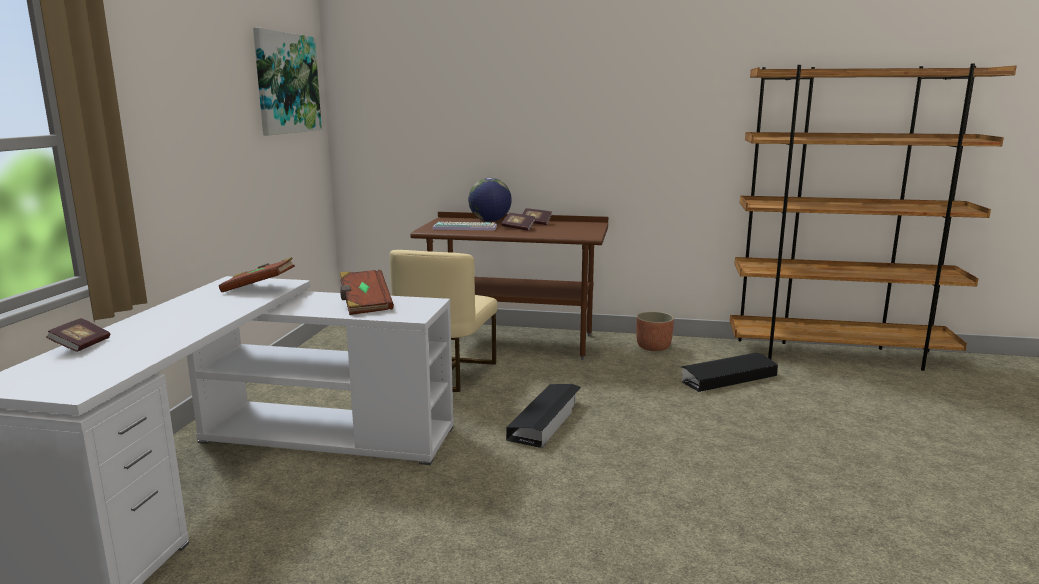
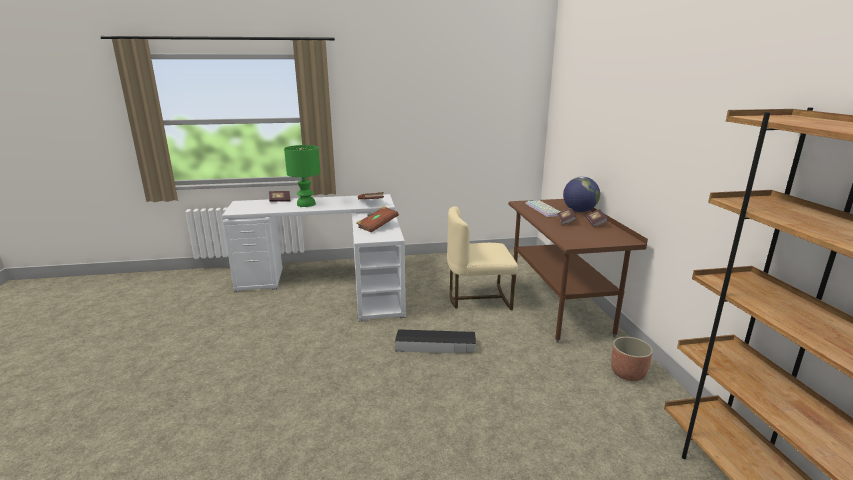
camera: 70 degrees right, 5 degrees up
(168, 326) = (306, 204): none -> green table lamp
(287, 83) = (497, 91): picture -> none
(727, 378) = (595, 427): black storage box -> none

